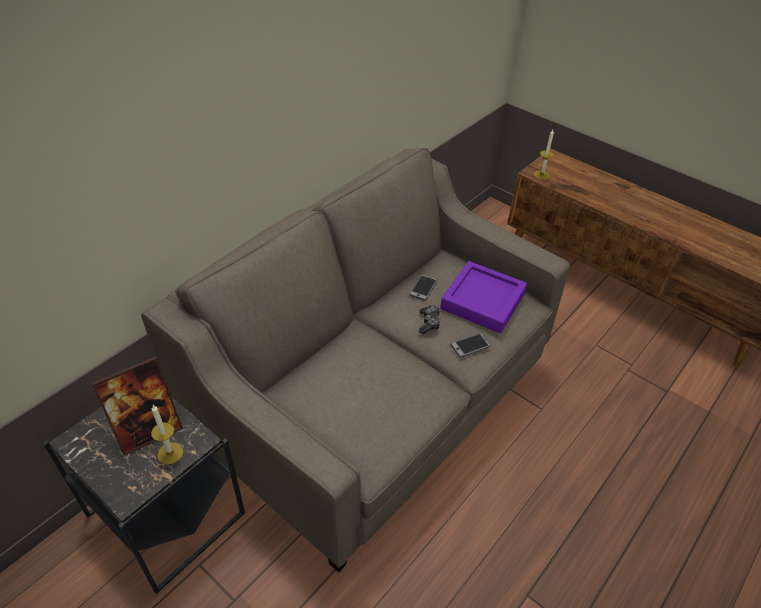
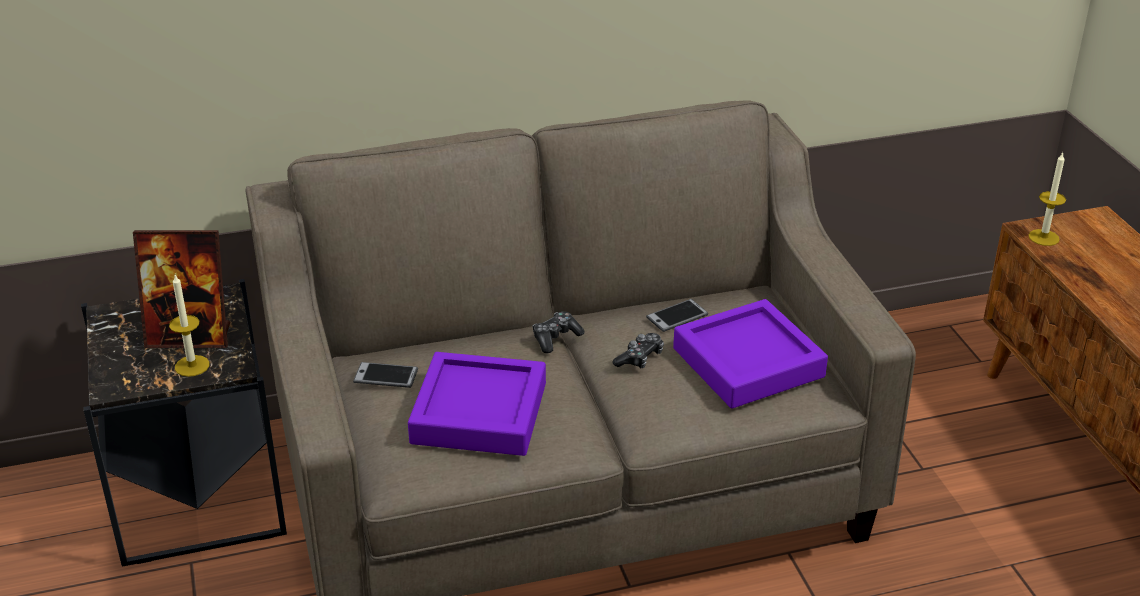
camera: 35 degrees right, 10 degrees down
(372, 329) = (556, 338): none -> game controller
(378, 399) = (479, 413): none -> purple tray
(470, 345) = (670, 406): phone -> phone (386, 376)

